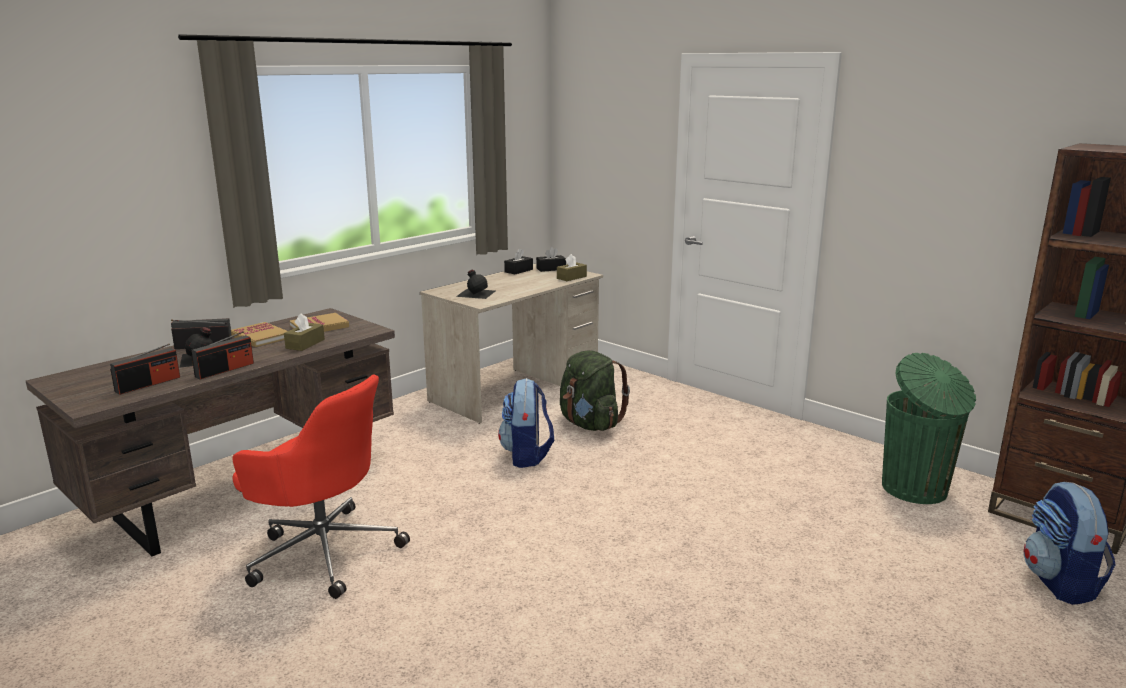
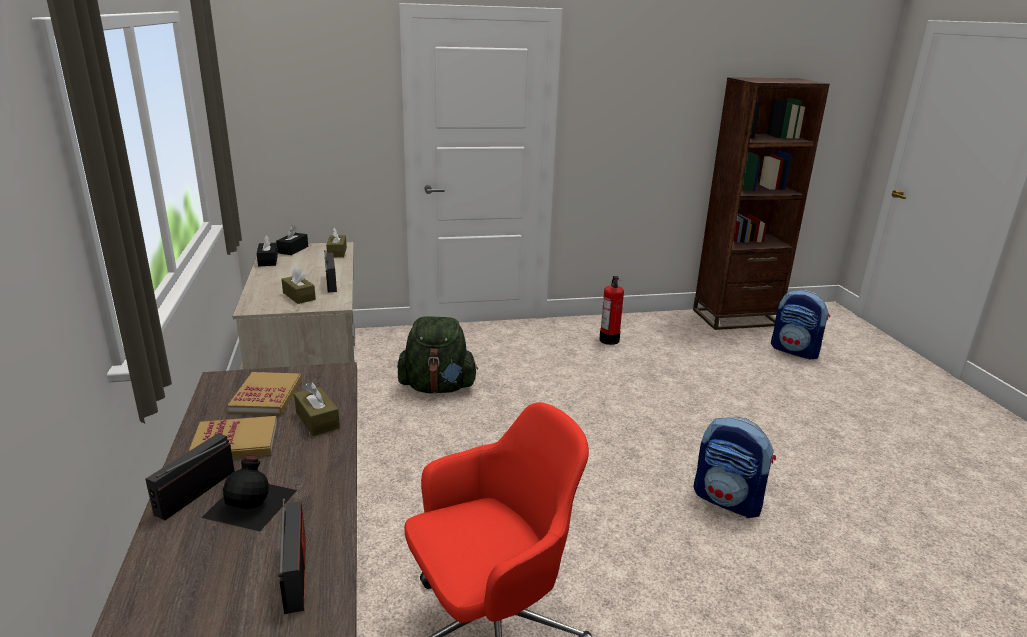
camera: 55 degrees left, 5 degrees up
(225, 370) = (329, 496): radio -> radio (331, 283)
(475, 293) = (299, 296): black bottle -> brown tissue box
(527, 456) = (451, 438): backpack -> backpack (728, 500)
(822, 462) = (609, 340): none -> fire extinguisher
(916, 489) = (672, 333): green trash can -> none

